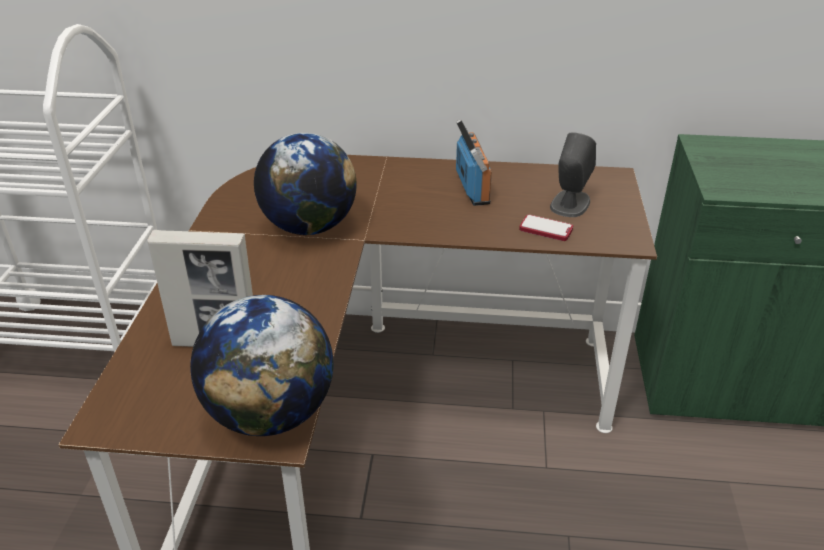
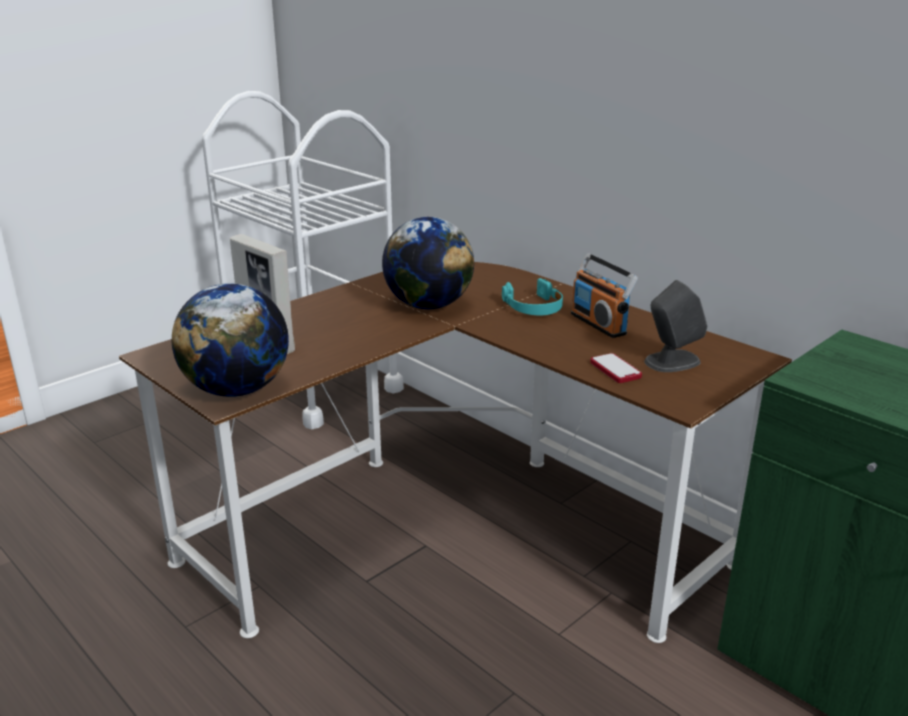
camera: 40 degrees right, 10 degrees down
(400, 191) = (534, 307): none -> turquoise headphones
(472, 188) = (599, 324): radio -> radio turned 120 degrees clockwise

